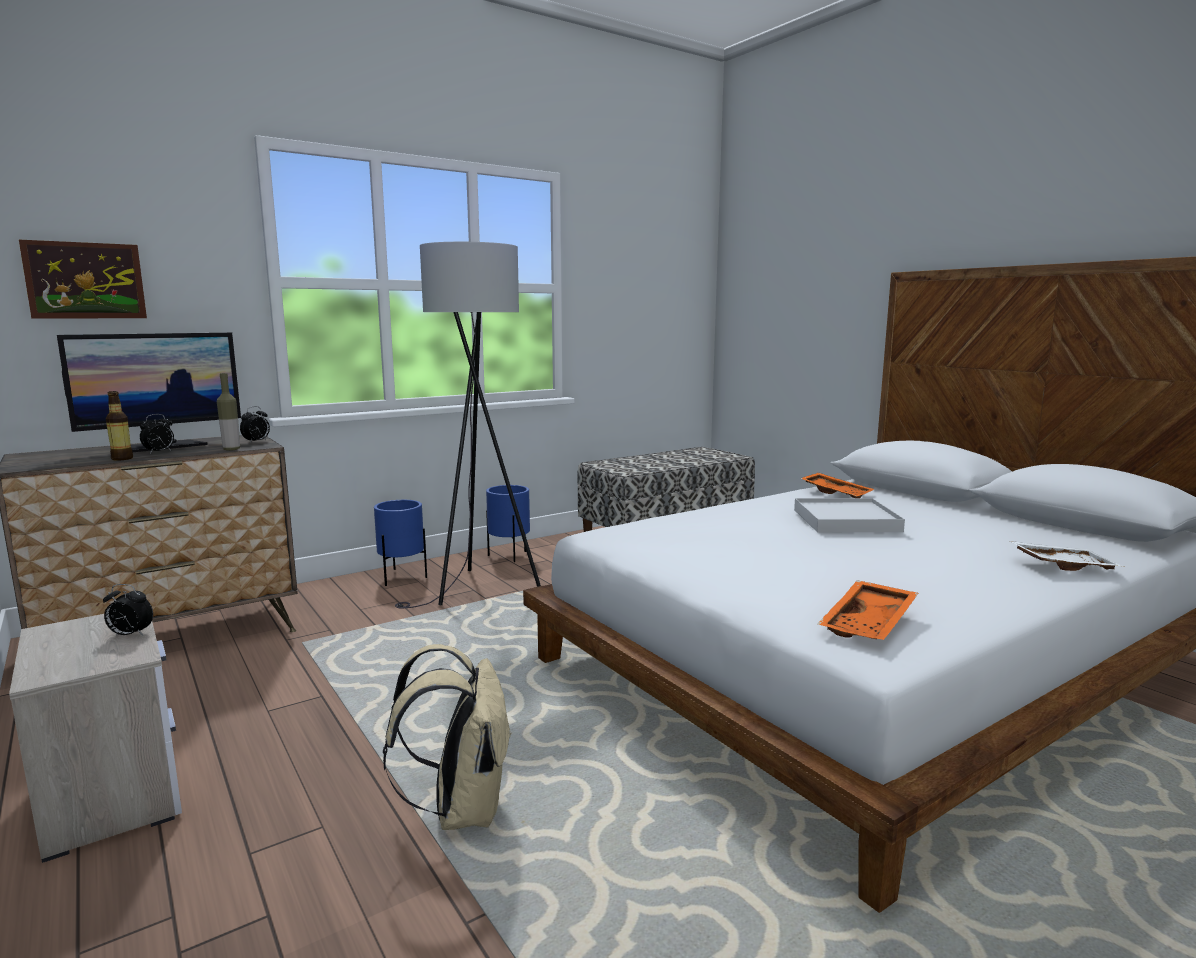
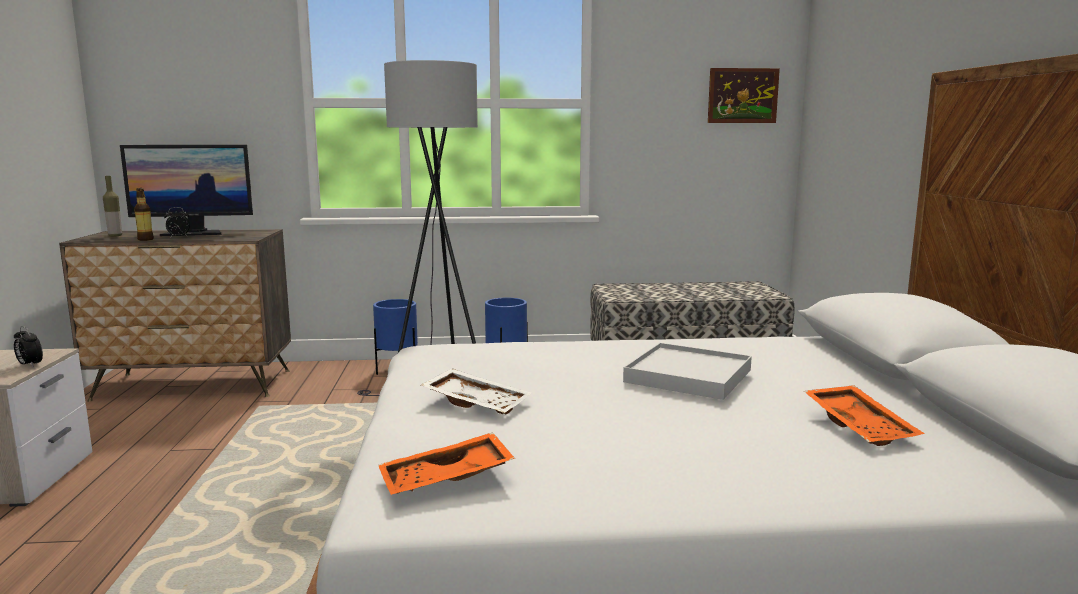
camera: 30 degrees right, 0 degrees up
(85, 280) = (171, 104): picture -> picture (742, 95)
(231, 449) = (222, 239): bottle -> bottle (115, 235)
(256, 442) = (255, 235): alarm clock -> none
(462, 809) = (168, 560): beige backpack -> none
(836, 493) = (767, 347): orange tray -> orange tray (861, 426)
(1062, 565) = (849, 479): white tray -> white tray (477, 402)

